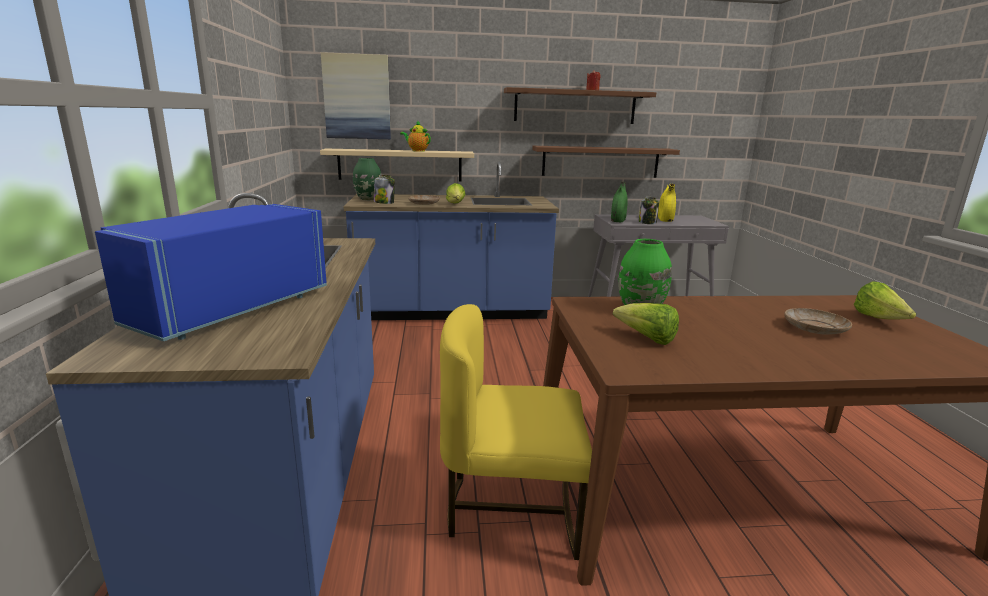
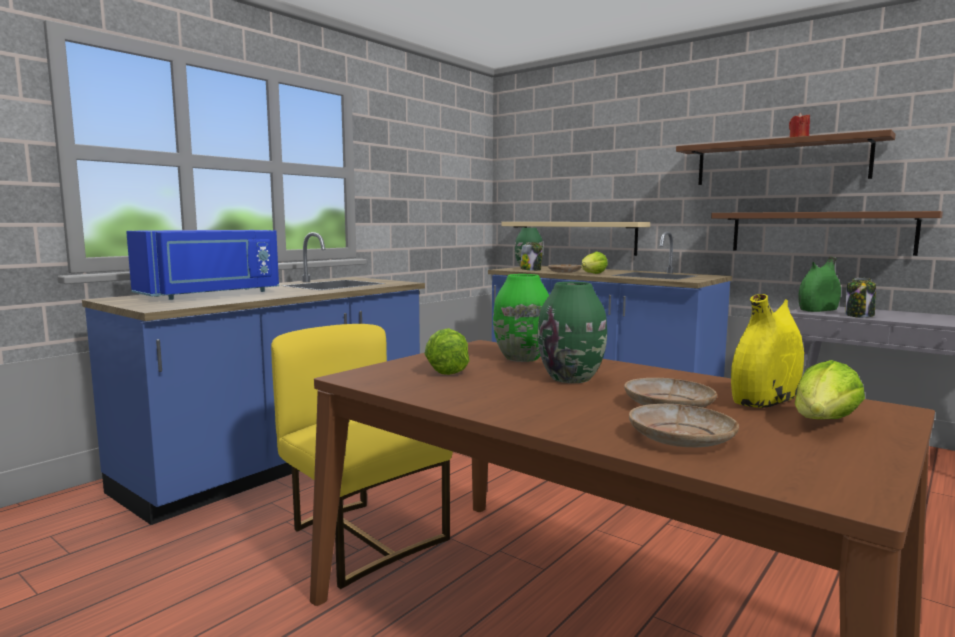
camera: 45 degrees right, 10 degrees down
(227, 308) = (212, 294): blue microwave -> blue microwave turned 150 degrees clockwise
(357, 97) = (544, 172): picture -> none
(417, 151) = (587, 221): teapot -> none
(665, 219) = (907, 316): yellow vase -> yellow vase (765, 400)
(721, 321) = (571, 378): none -> green vase
(888, 352) = (680, 438): none -> beige plate

